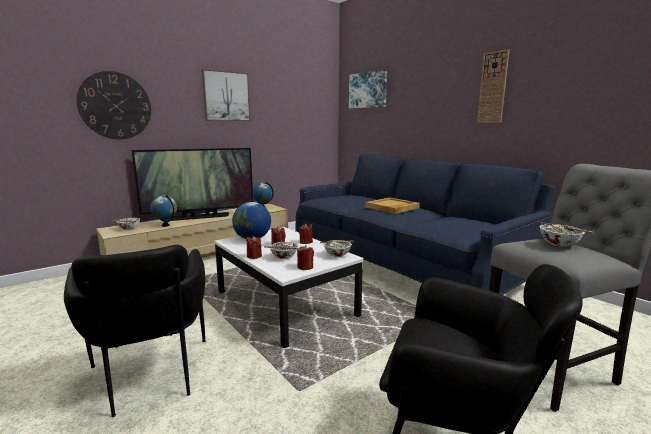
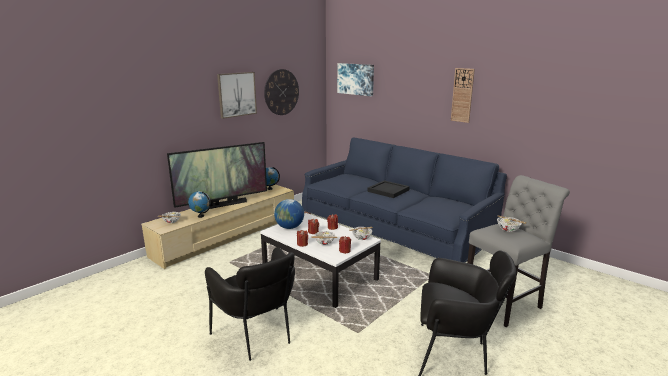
camera: 10 degrees left, 5 degrees up
(115, 106) = (152, 116): wall clock -> wall clock (281, 92)
(392, 207) = (388, 191): beige tray -> black tray

